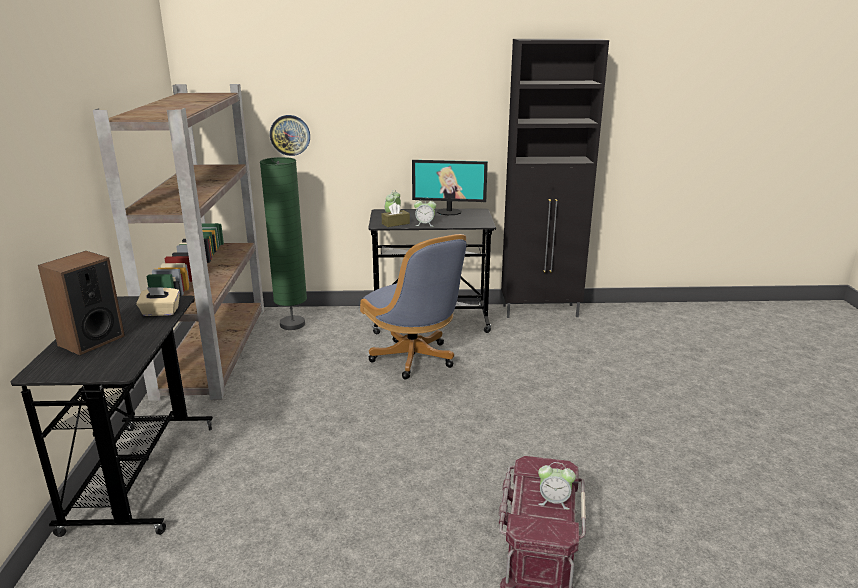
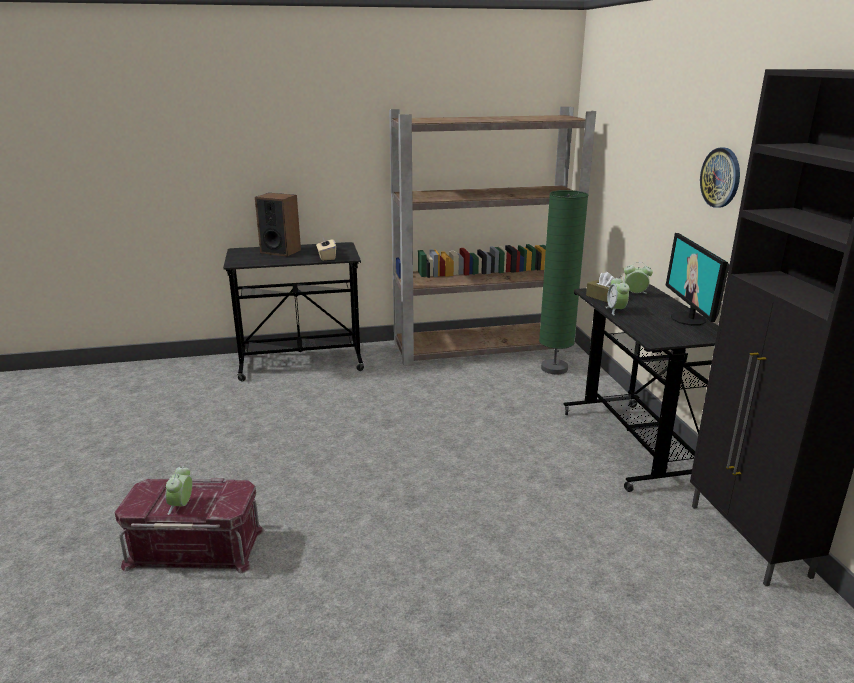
camera: 80 degrees right, 0 degrees up
(290, 135) = (622, 174): wall clock -> wall clock (721, 177)
(417, 362) = (515, 446): blue office chair -> none

